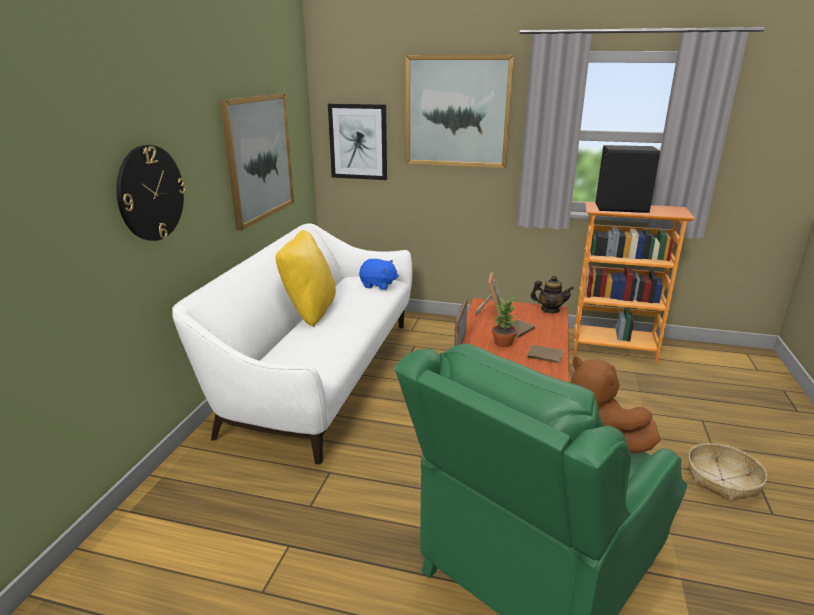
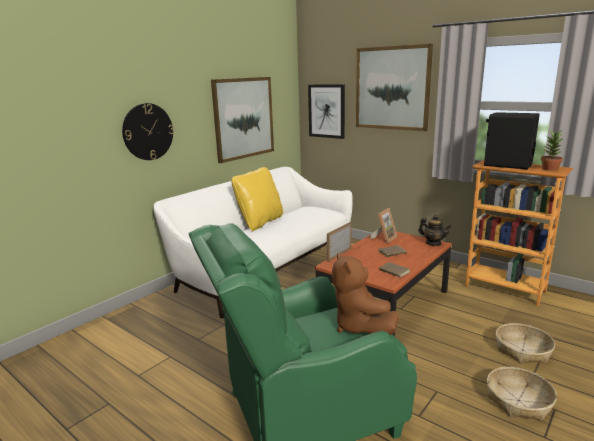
camera: 25 degrees right, 5 degrees down
(378, 285) = (319, 212): blue plush toy -> none
(503, 343) = (371, 259): potted plant -> potted plant (550, 169)
(682, 419) = (523, 350): none -> basket

